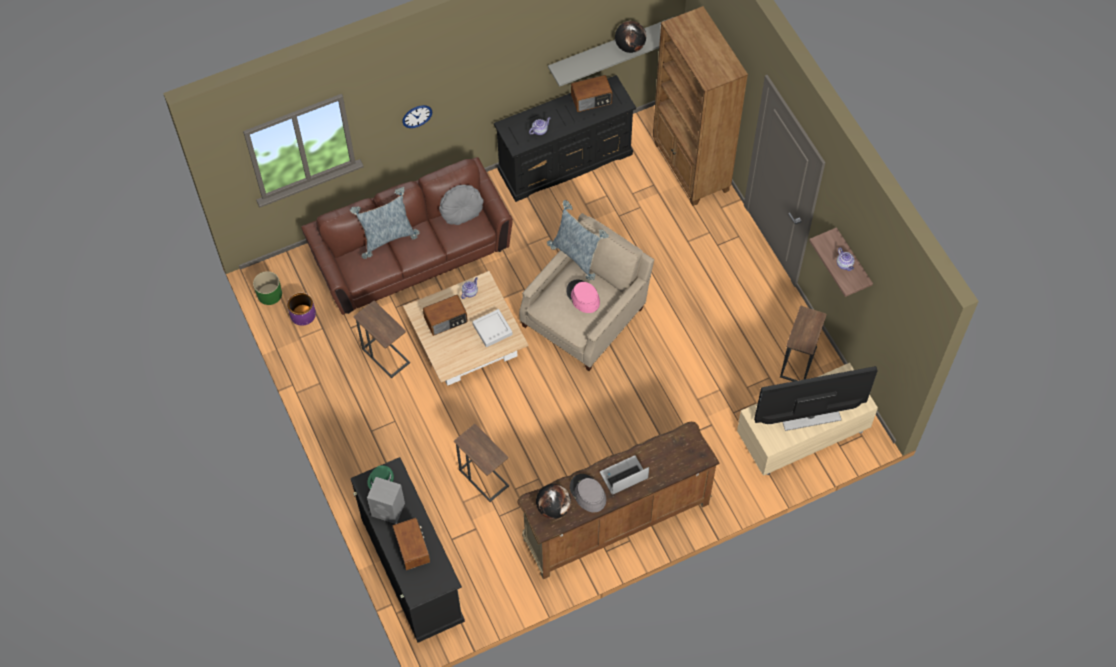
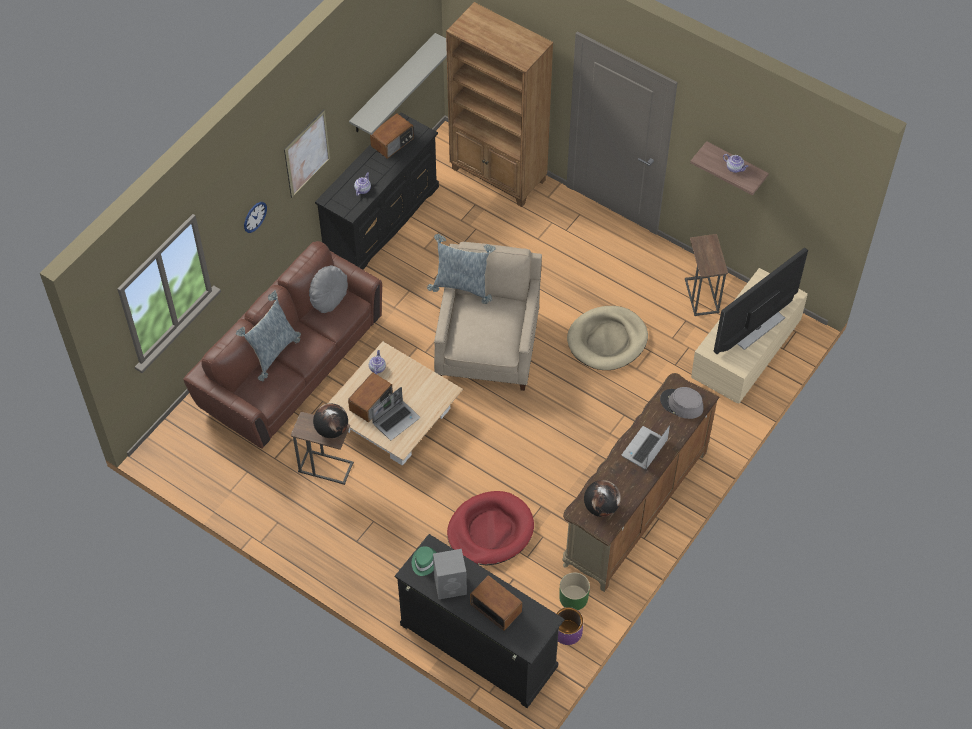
camera: 30 degrees left, 5 degrees down
(269, 294) = (173, 465): green planter -> green planter (573, 598)
(303, 315) = (220, 468): purple planter -> purple planter (567, 632)
(456, 345) = (396, 420): none -> laptop
(483, 478) = (490, 530): brown side table -> red dog bed
(490, 80) = (307, 153): none -> picture
(492, 329) = (420, 391): grey tray -> none
(583, 297) = (491, 320): pink hat -> none
(587, 493) = (623, 479): grey hat -> grey hat (681, 404)
(630, 46) = (413, 73): globe -> globe (331, 429)
(688, 361) = (607, 340): none -> beige dog bed

